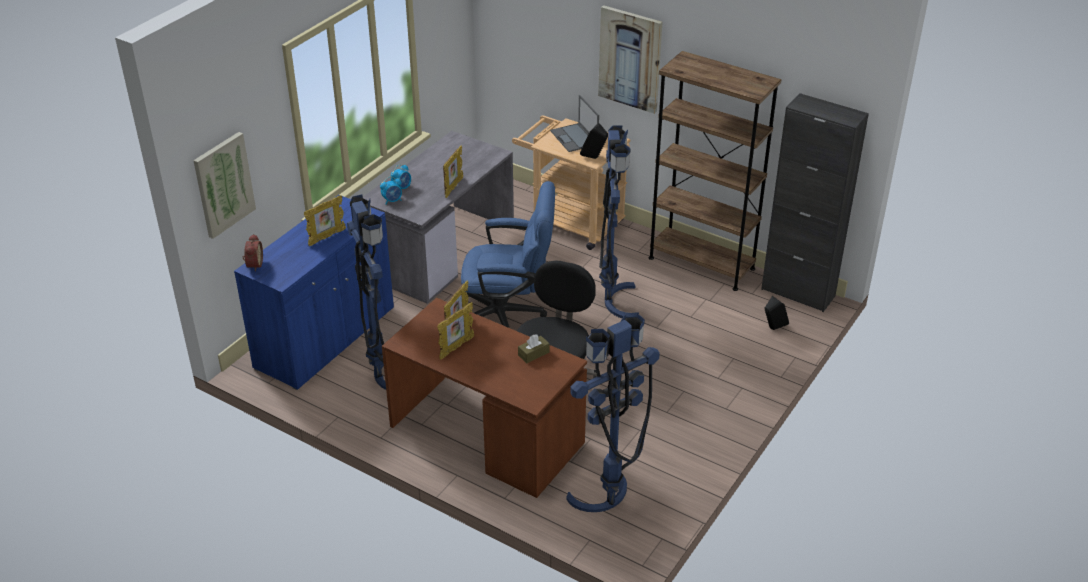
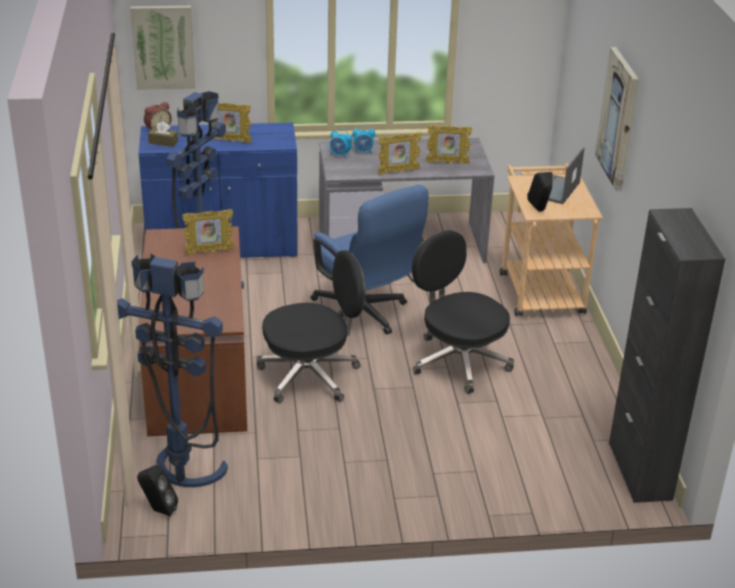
camera: 50 degrees right, 5 degrees down
(456, 348) = (182, 262): picture frame -> picture frame (447, 163)
(533, 354) = (219, 301): brown tissue box -> brown tissue box (163, 142)
(612, 302) = (458, 361): blue floor lamp -> black office chair
(701, 263) = (593, 388): brown bookcase -> none
(773, 329) = (556, 478): black speaker -> black speaker (158, 510)

